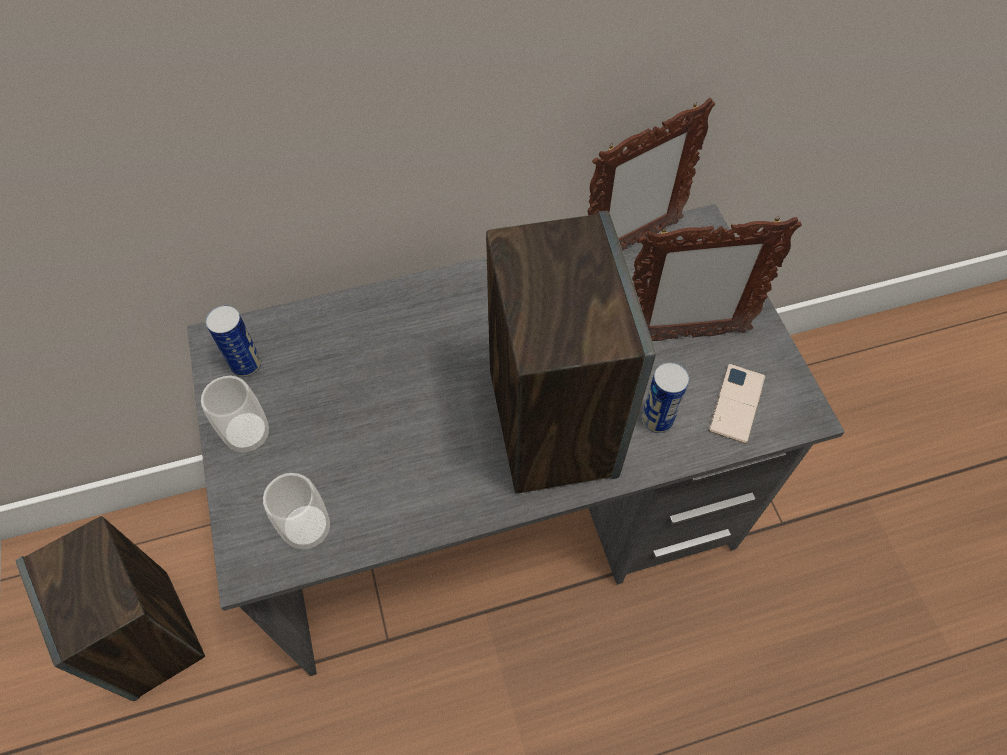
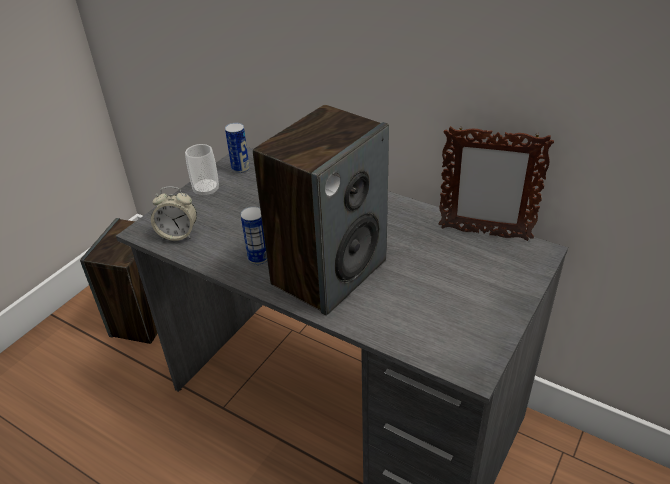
camera: 50 degrees right, 20 degrees down
(307, 529) = (178, 234): cup -> alarm clock
(657, 420) = (382, 309): can -> can (258, 258)
(684, 336) = (453, 288): picture frame -> none
(736, 403) = (439, 335): phone -> none

